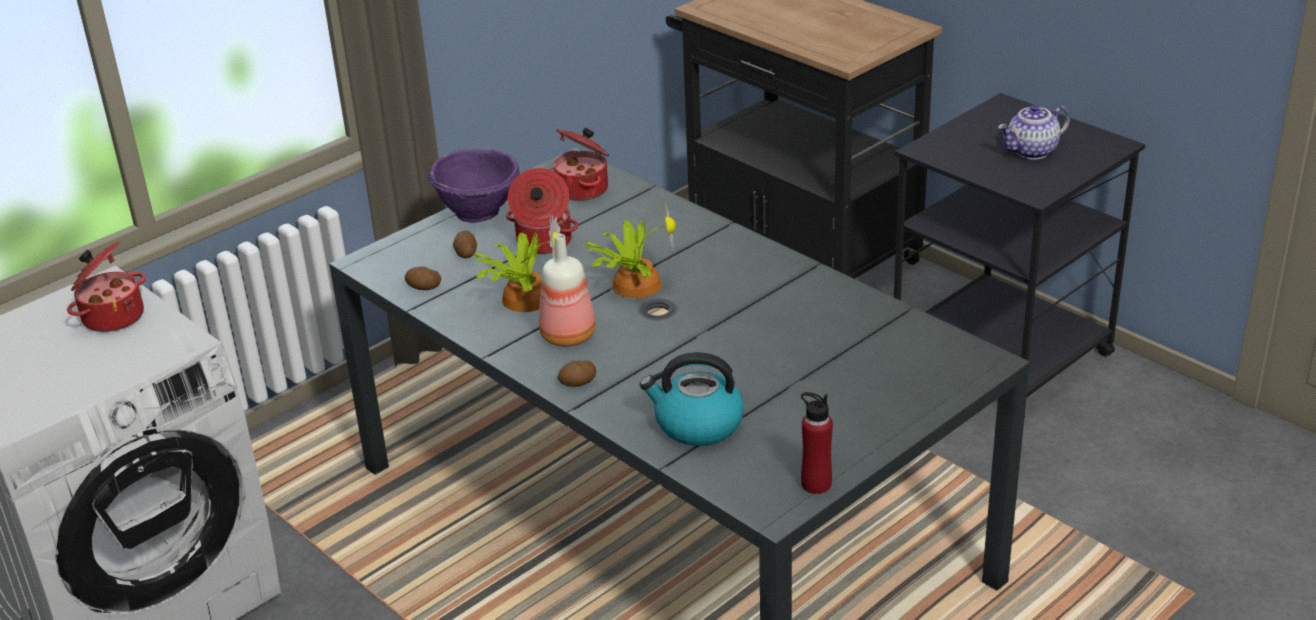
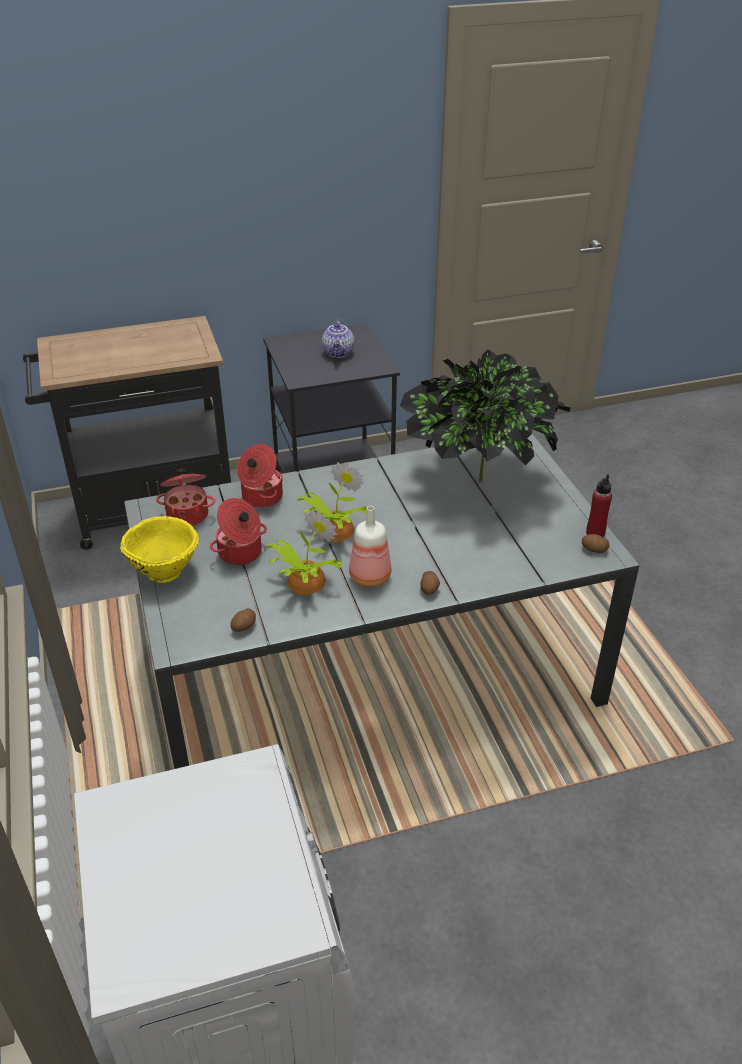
camera: 65 degrees left, 5 degrees up
(112, 316) = (169, 811): cooking pot -> cooking pot (261, 497)
(466, 253) = (216, 592): potato -> potato (594, 550)
(479, 211) = (164, 570): purple bowl -> yellow bowl
(697, 425) = (510, 556): kettle -> none
(849, 351) = (477, 479): none -> potted plant

